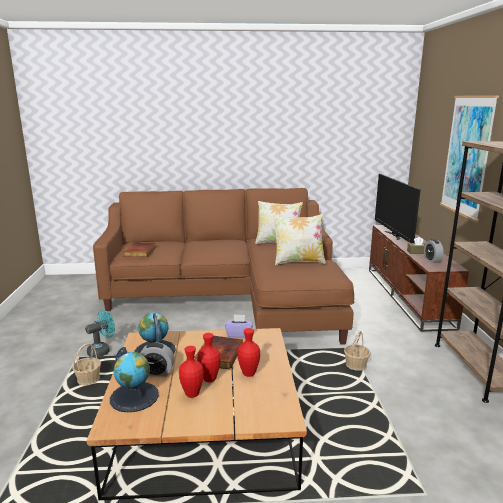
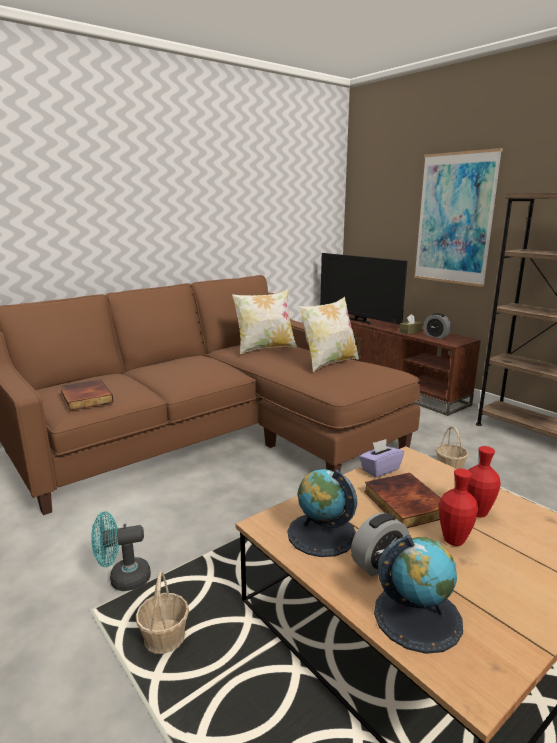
camera: 35 degrees left, 0 degrees up
(102, 350) = (123, 579): turquoise fan -> turquoise fan turned 120 degrees counterclockwise
(192, 394) = (473, 571): red vase -> none

